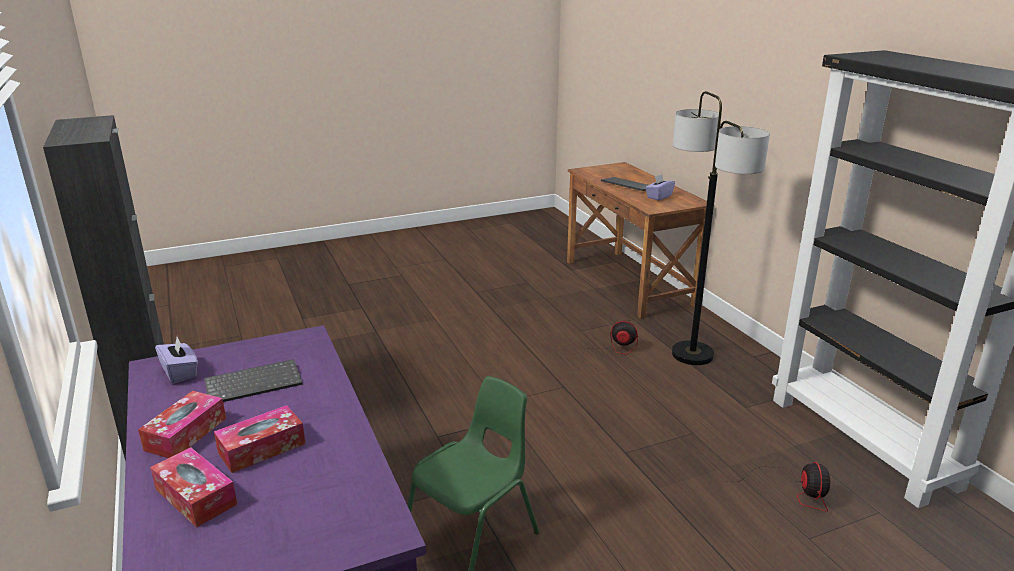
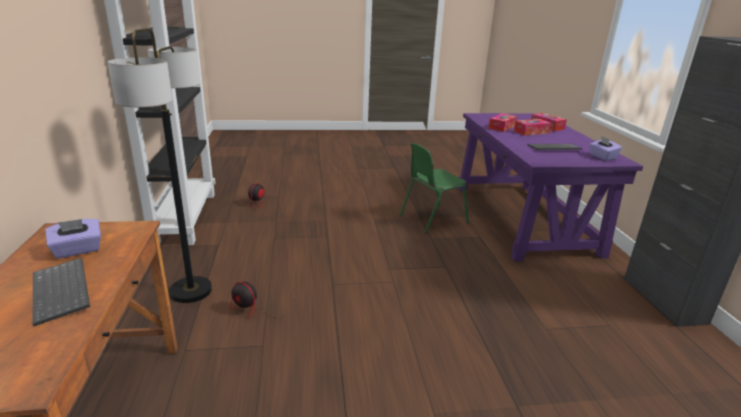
camera: 165 degrees left, 0 degrees up
(186, 434) = (569, 138): tissue box -> tissue box (502, 127)

